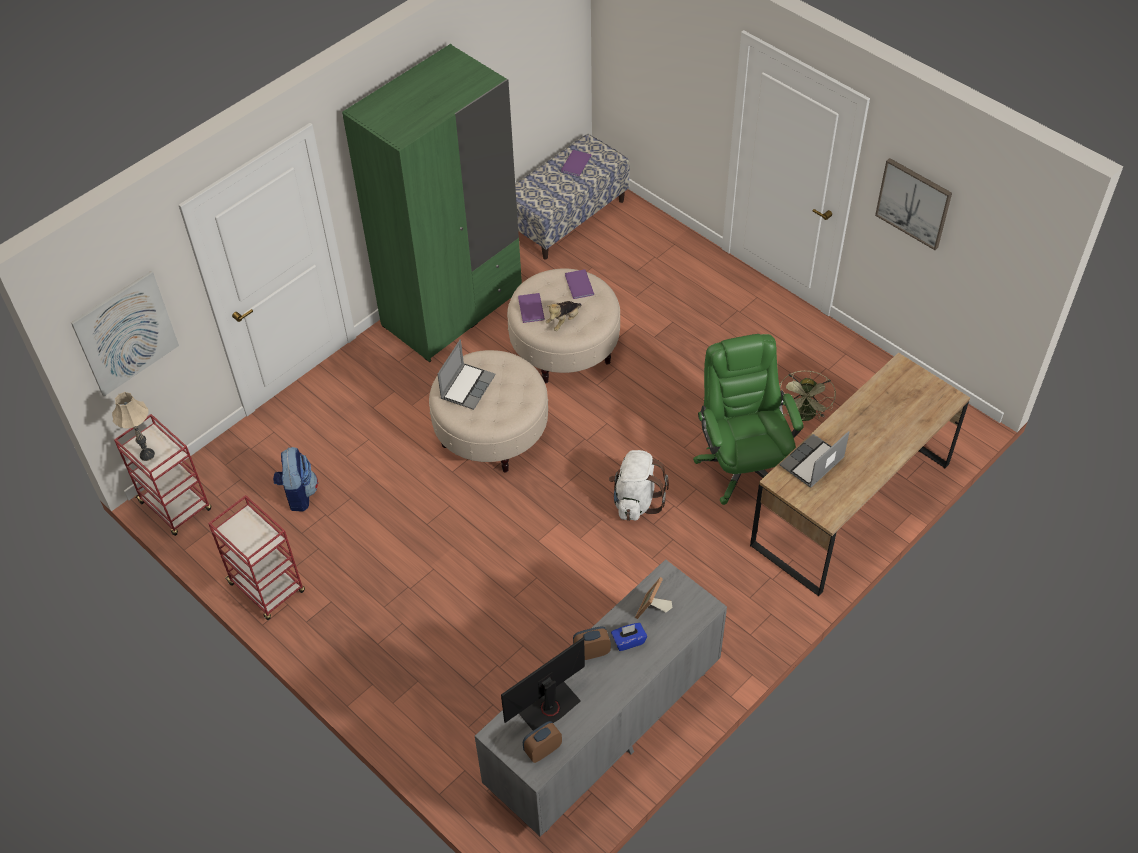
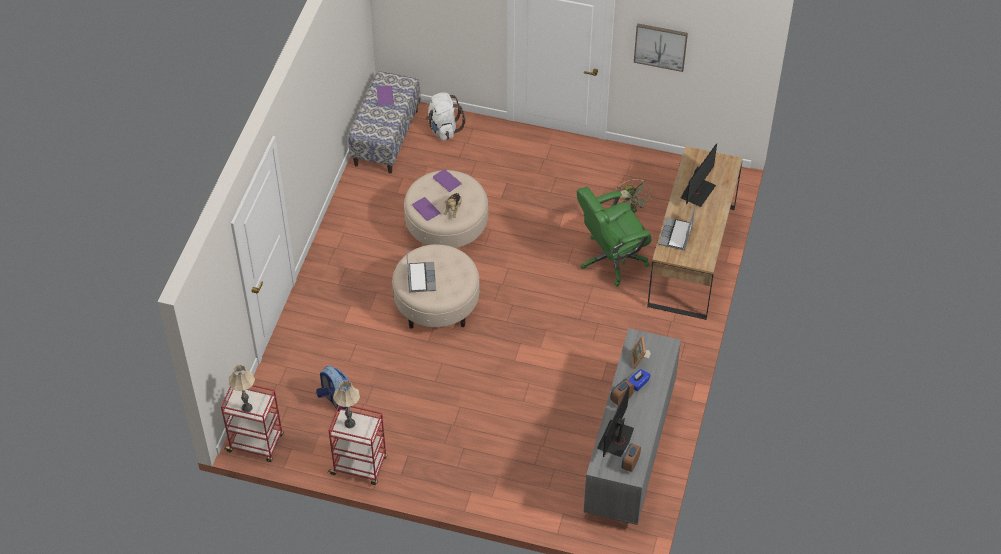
camera: 30 degrees left, 0 degrees up
(126, 333) = (216, 326): picture -> none
(244, 527) = (349, 423): none -> beige table lamp
(452, 309) = (350, 233): green wardrobe -> none
(636, 501) = (559, 309): white backpack -> white backpack (443, 129)
(742, 465) = (611, 259): green office chair -> green office chair turned 75 degrees counterclockwise
(878, 418) = (697, 192): none -> monitor

